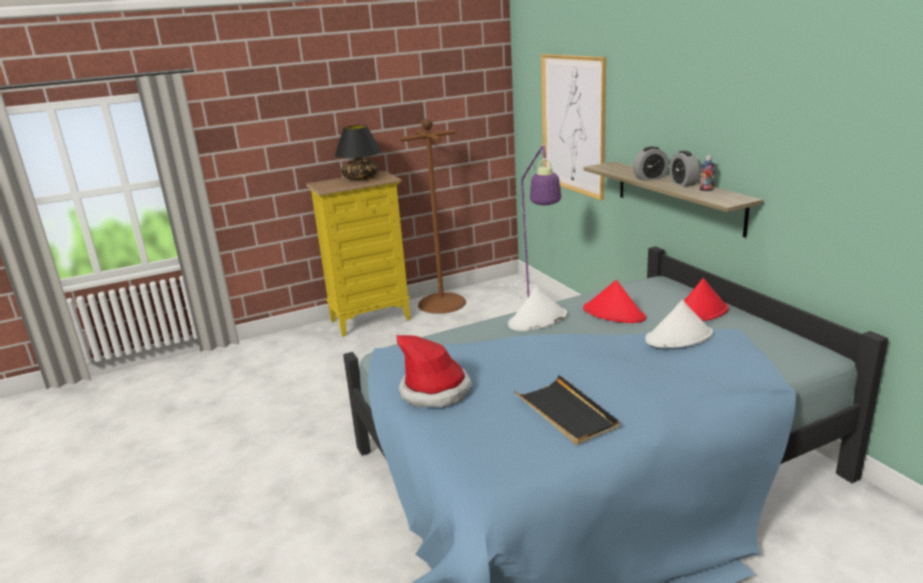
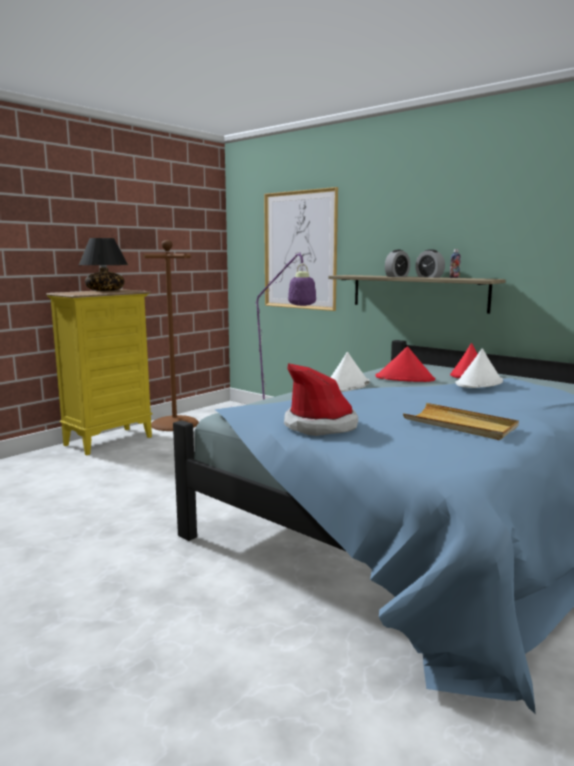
camera: 25 degrees left, 10 degrees down
(566, 413) = (460, 425): black tray -> beige tray

